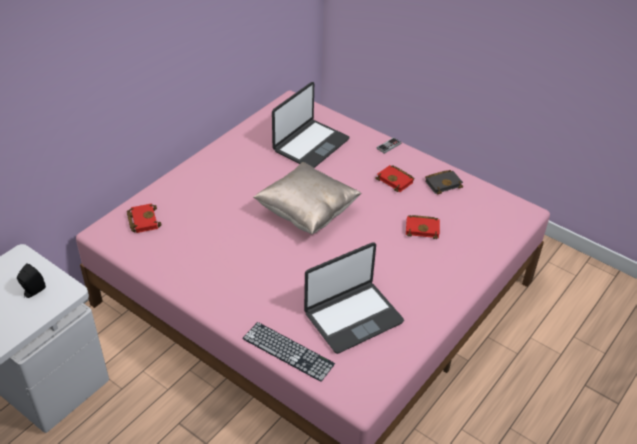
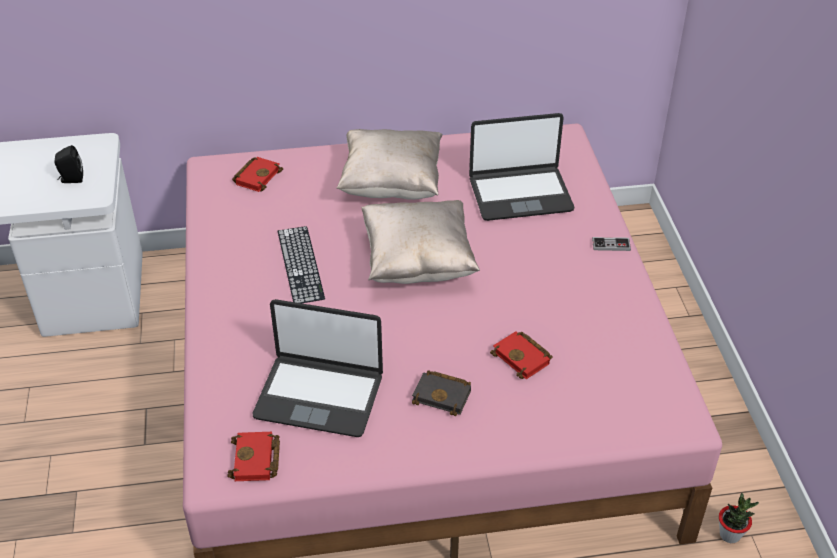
camera: 45 degrees right, 0 degrees up
(233, 179) = (391, 185): none -> beige pillow
(288, 351) = (216, 383): keyboard -> keyboard (300, 264)
(396, 180) = (565, 287): red book -> red book (256, 461)
(443, 183) = (620, 324): black book -> black book (443, 395)
(540, 267) = (730, 535): none -> potted plant

